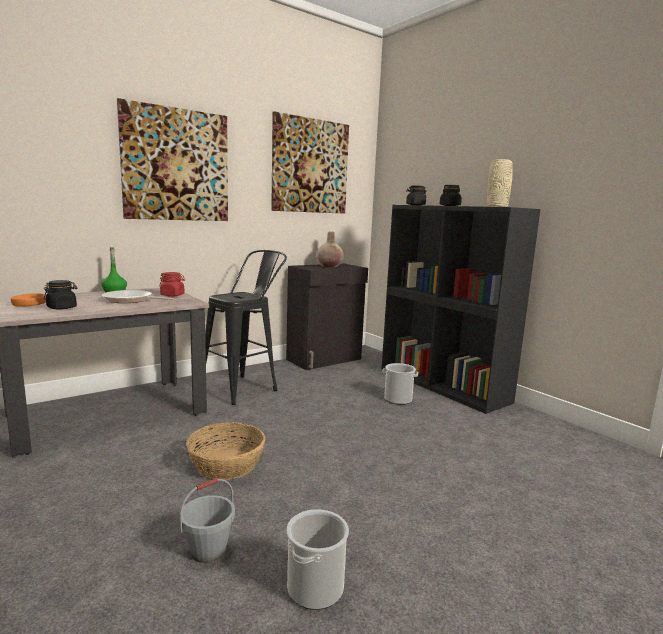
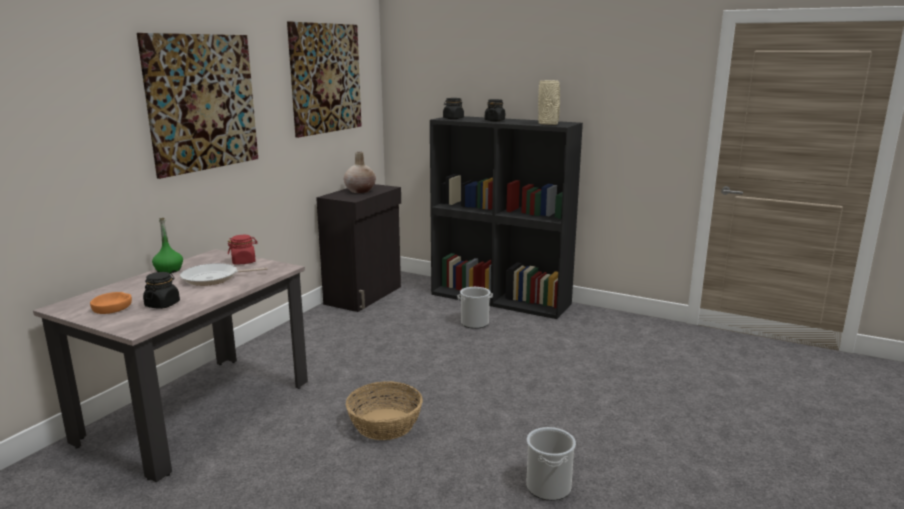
camera: 25 degrees left, 5 degrees up
(208, 550) = (447, 491): grey bucket -> none
(245, 388) = (316, 346): black stool -> none

